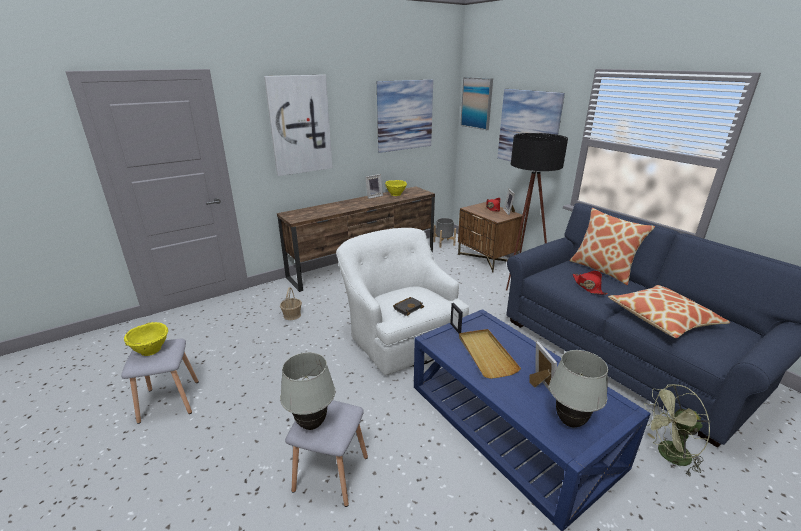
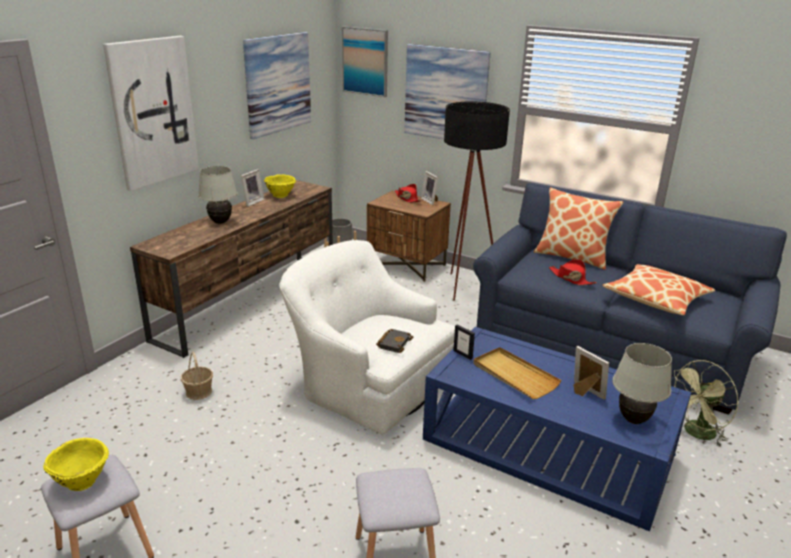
camera: 25 degrees left, 0 degrees up
(311, 424) = (387, 501): white table lamp -> white table lamp (220, 222)

